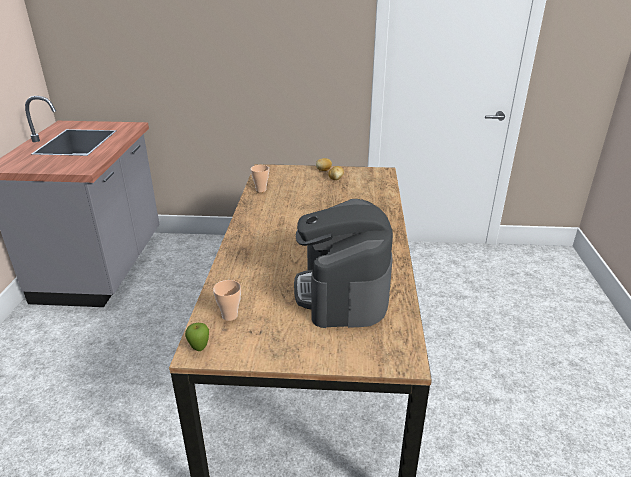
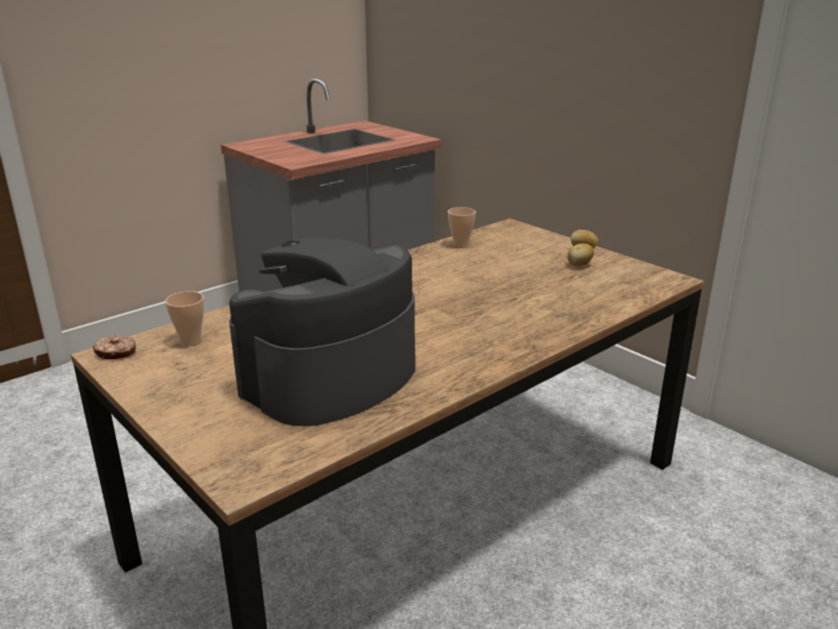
camera: 45 degrees right, 5 degrees down
(199, 348) = (116, 353): apple -> donut

